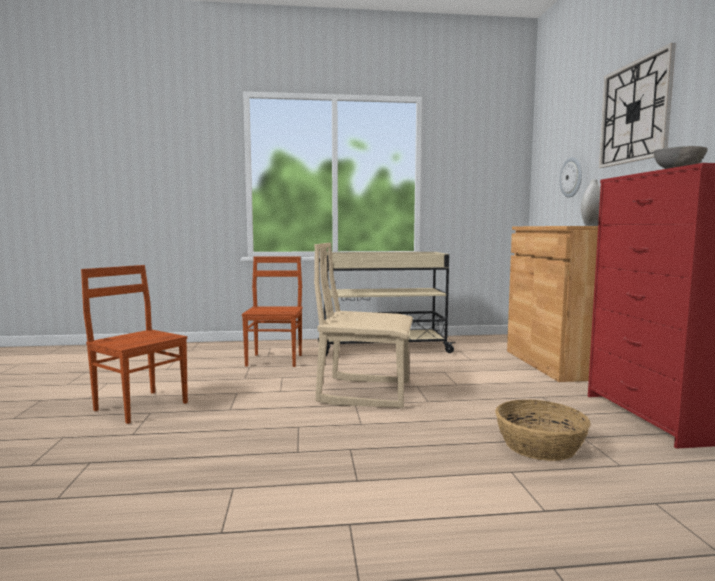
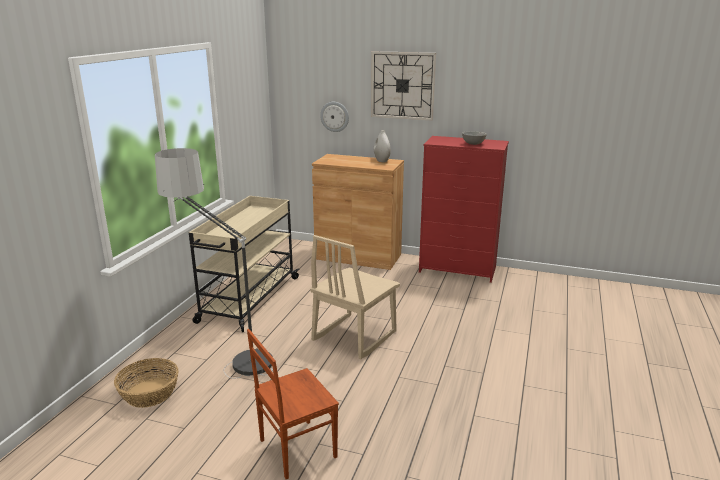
camera: 65 degrees left, 15 degrees up
(275, 360) = (225, 357): brown chair -> floor lamp
(539, 446) = (471, 311): basket -> basket (149, 393)

